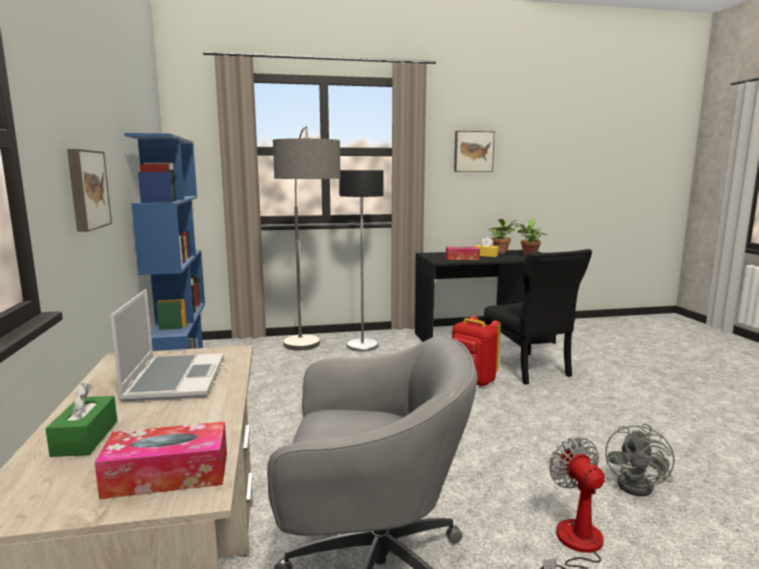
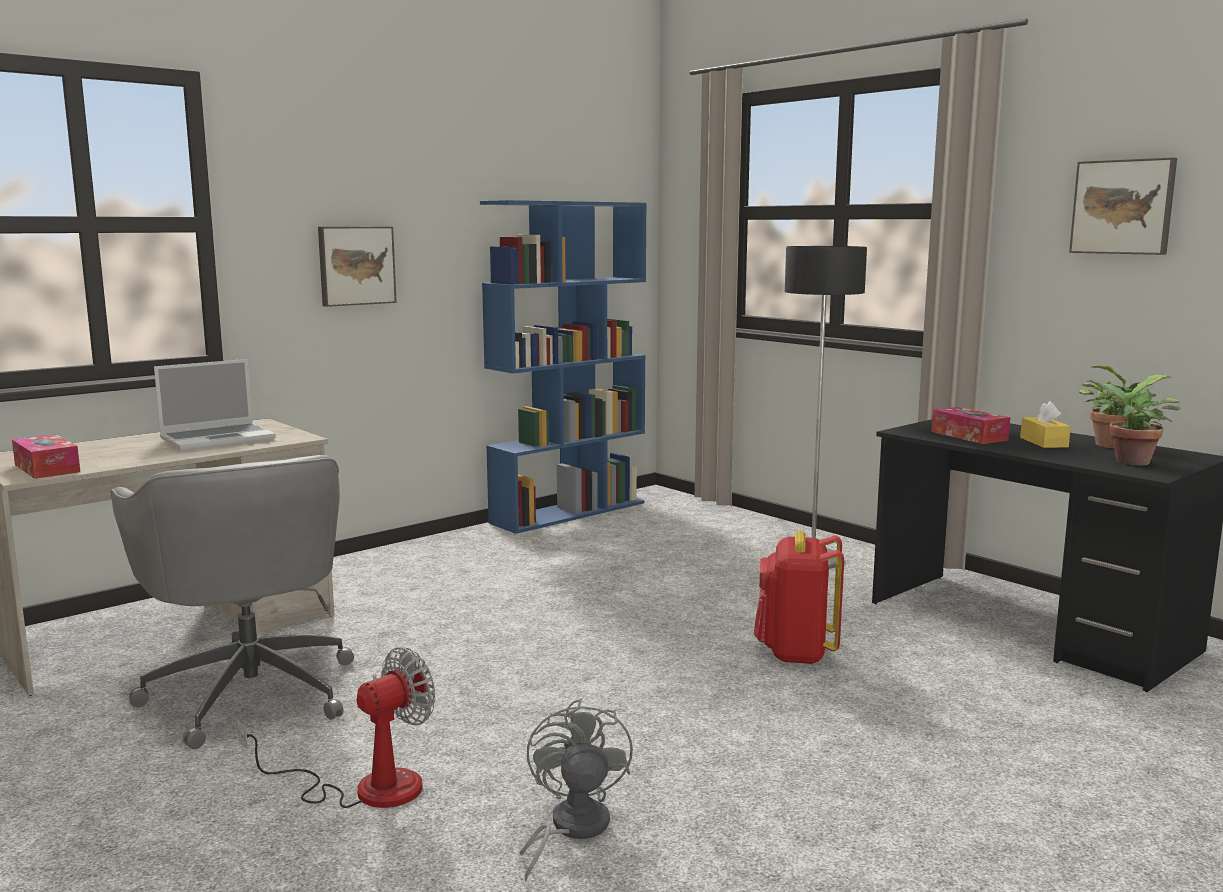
camera: 60 degrees right, 0 degrees up
(85, 438) = (97, 447): green tissue box -> none
(309, 359) = (706, 547): floor lamp -> none
(528, 369) = (934, 687): black chair -> none
(641, 486) = (570, 829): grey fan -> grey fan turned 90 degrees clockwise

